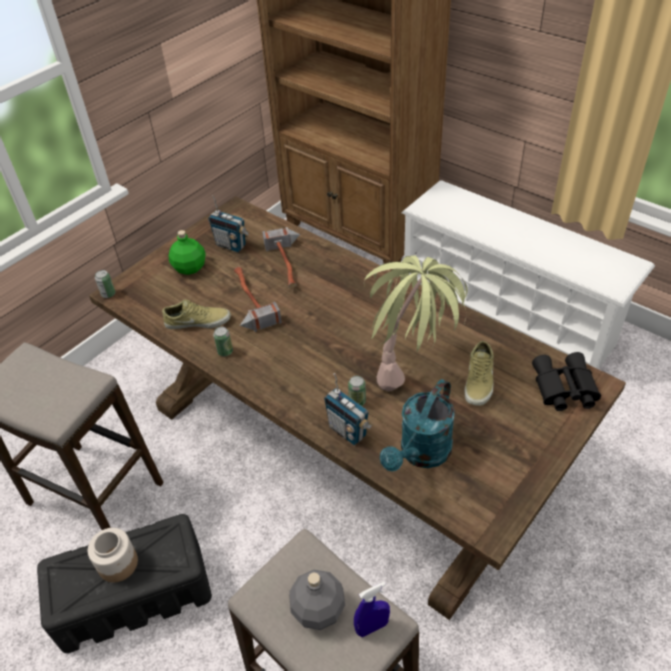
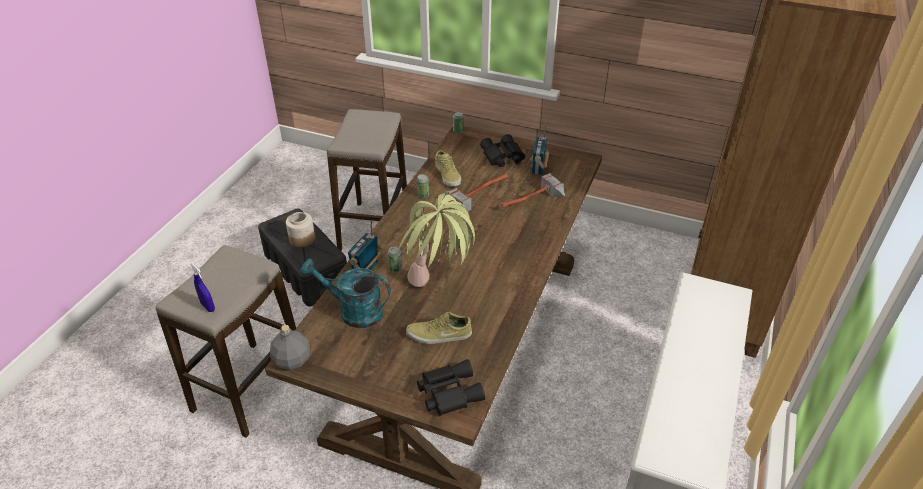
camera: 70 degrees right, 5 degrees down
(190, 268) = (502, 157): green bottle -> black binoculars
(319, 608) = (220, 282): grey bottle -> grey bottle (293, 361)

